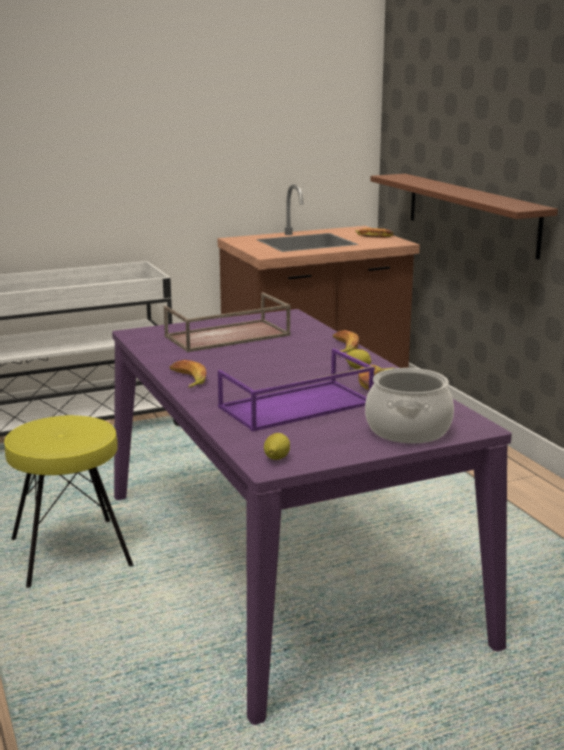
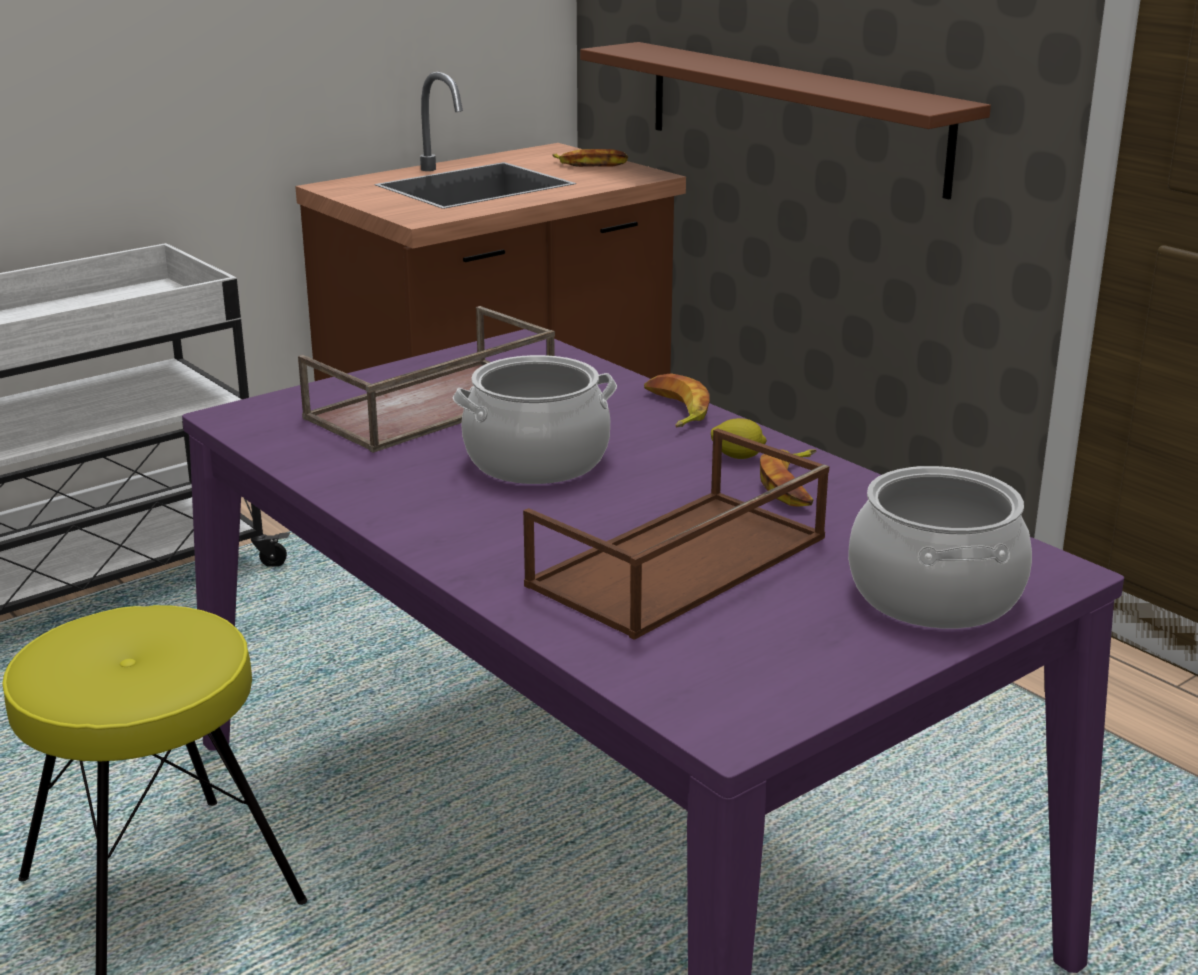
camera: 15 degrees left, 5 degrees up
(187, 379) = (415, 521): banana -> none
(260, 361) = (536, 460): none -> cooking pot
(276, 458) = (729, 705): lemon -> none
(295, 406) = (679, 564): purple tray -> brown tray

